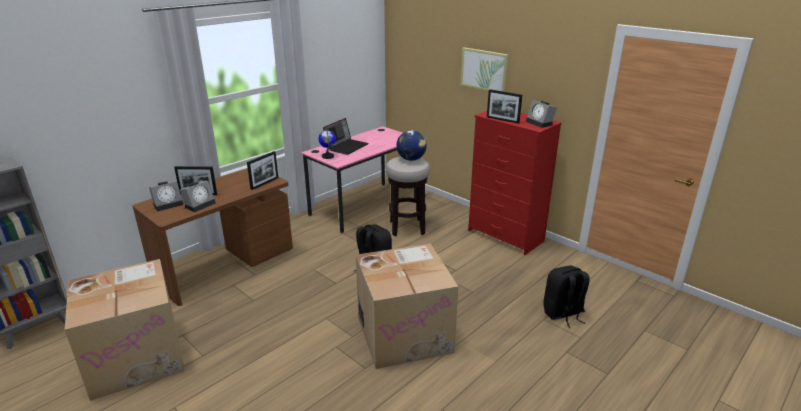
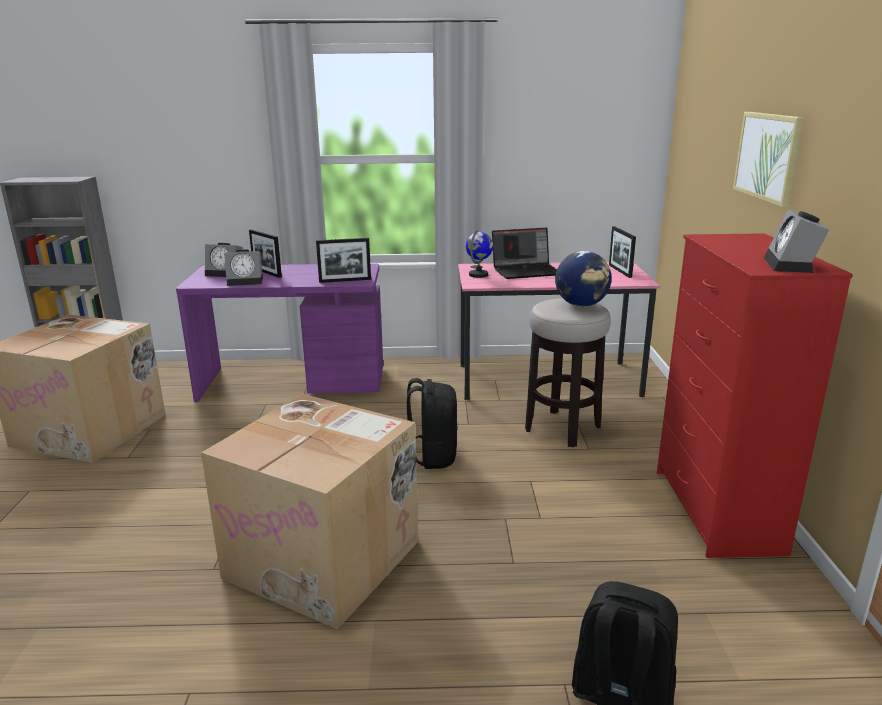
camera: 45 degrees right, 5 degrees down
(226, 265) = (293, 383): brown desk -> purple desk
(502, 120) = (718, 248): picture frame -> picture frame (620, 271)

